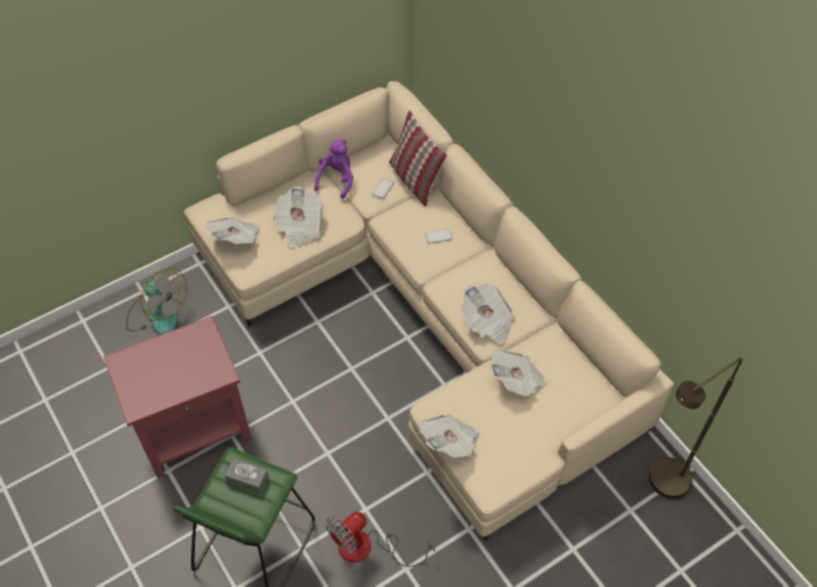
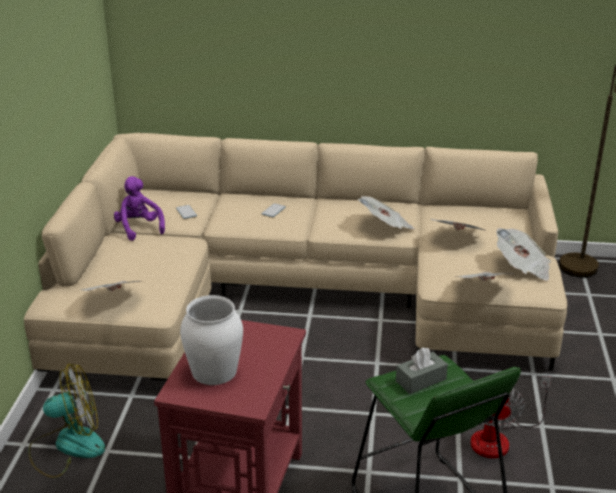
camera: 50 degrees left, 25 degrees down
(154, 364) = (215, 371): none -> white vase
(300, 227) = (157, 264): newspaper -> newspaper (522, 268)
(415, 180) = (202, 197): pillow -> none

